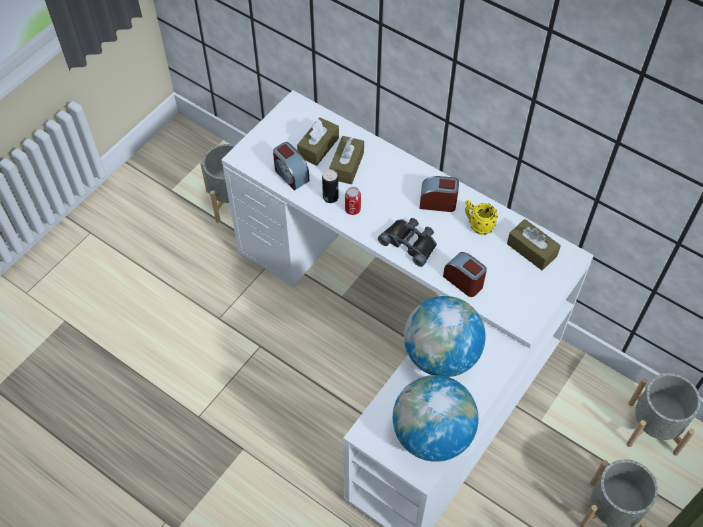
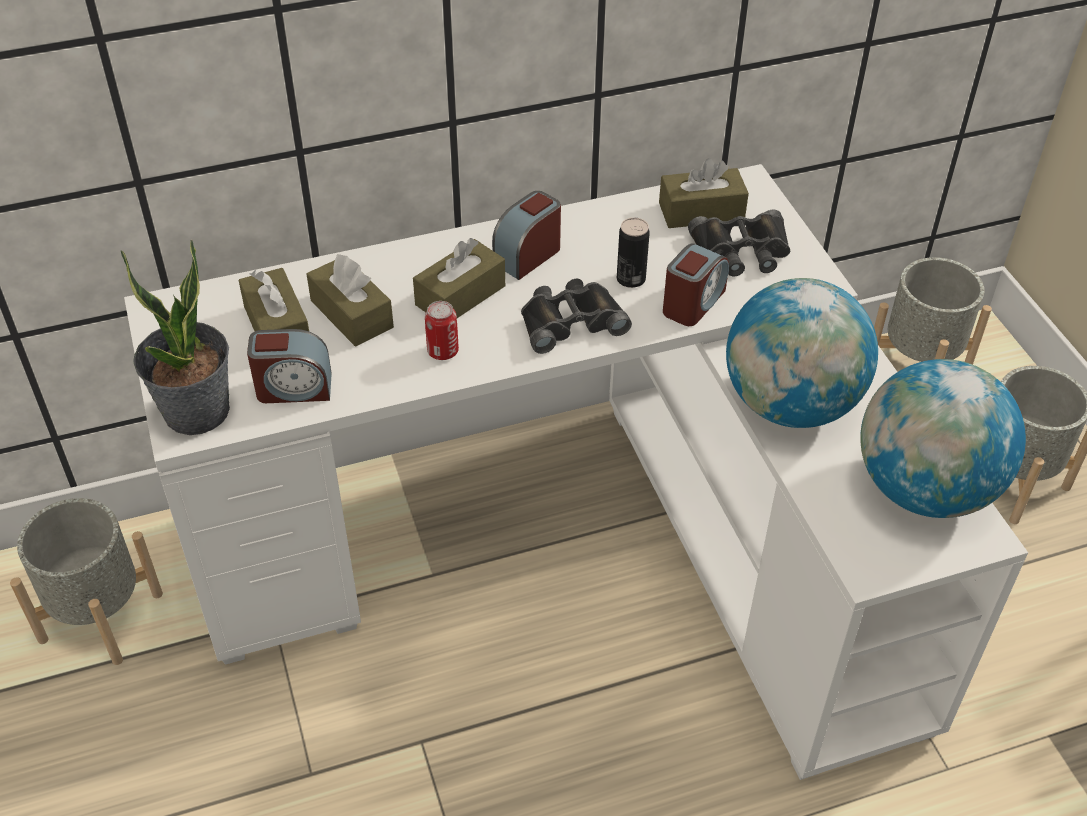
camera: 55 degrees left, 10 degrees down
(254, 154) = (197, 412): none -> potted plant
(330, 197) = (392, 364): can -> can (631, 279)
(391, 194) = (460, 295): none -> brown tissue box
(464, 281) = (693, 302): alarm clock -> alarm clock turned 135 degrees clockwise
(477, 225) = (609, 238): yellow mug -> none
(518, 281) = (741, 251): none -> black binoculars

